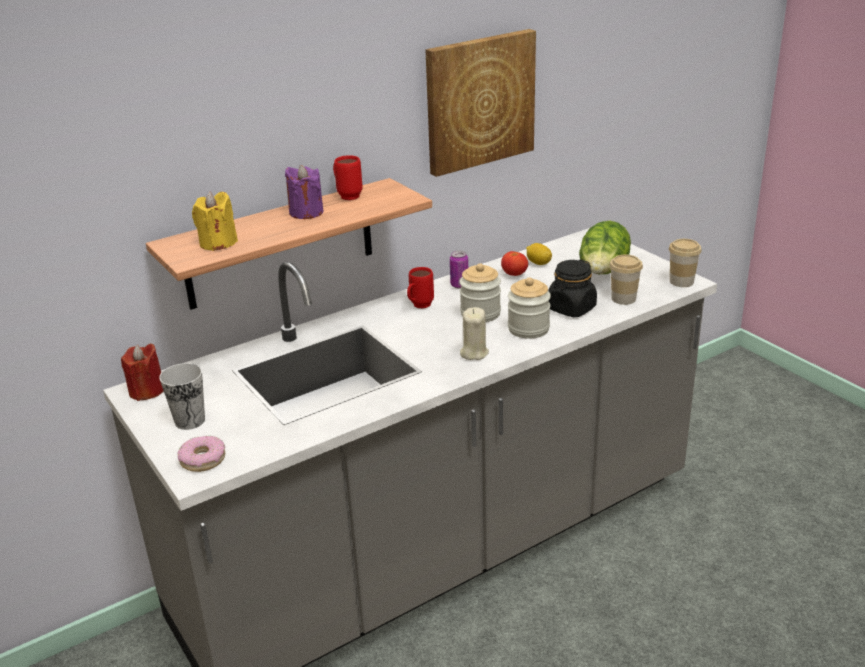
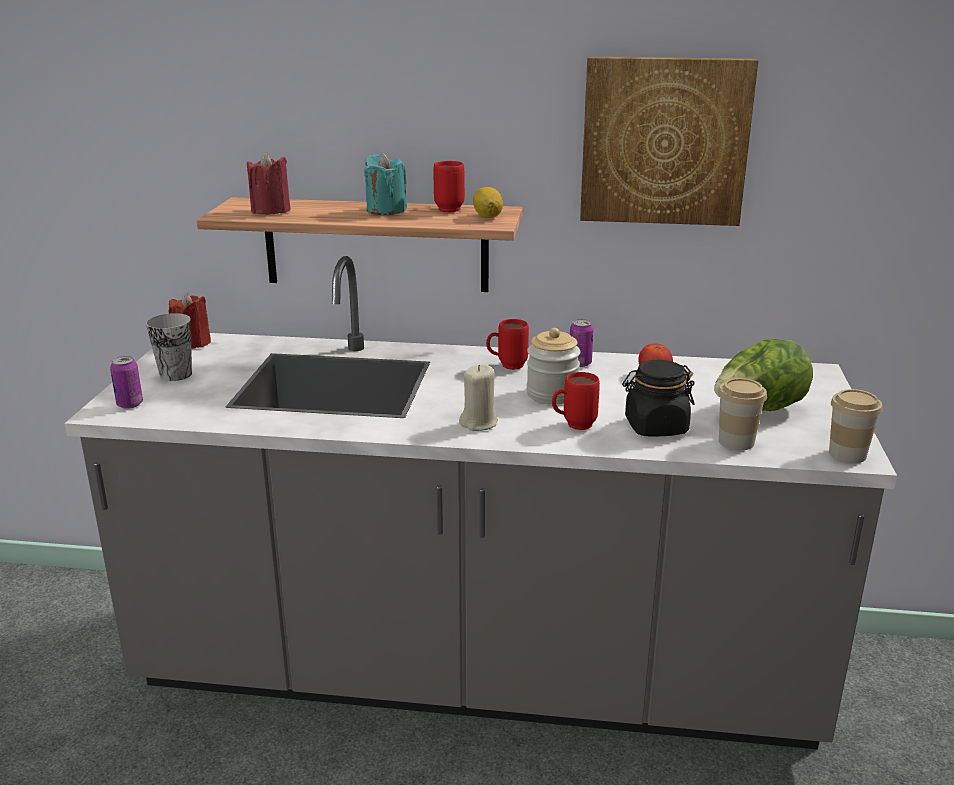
camera: 40 degrees right, 5 degrees down
(203, 459) = (130, 404): donut -> can
(218, 243) = (271, 210): yellow candle -> red candle
(306, 212) = (386, 210): purple candle -> turquoise candle
(528, 329) = (573, 426): jar -> red mug
(538, 263) = (701, 374): lemon -> lemon (488, 216)

